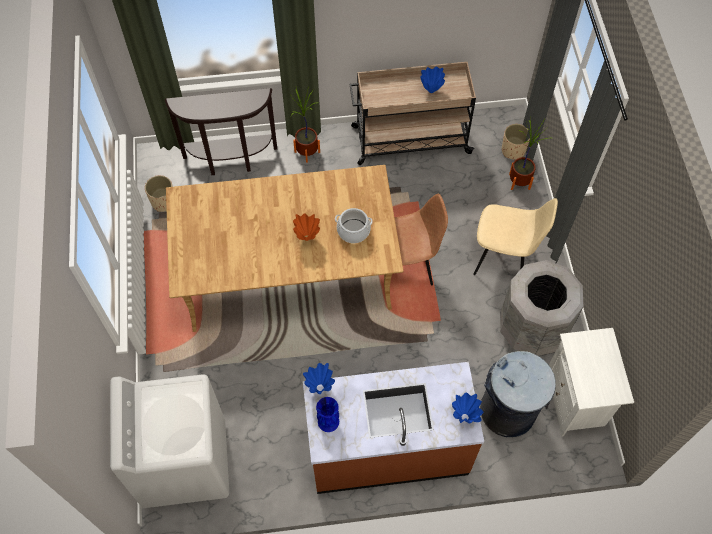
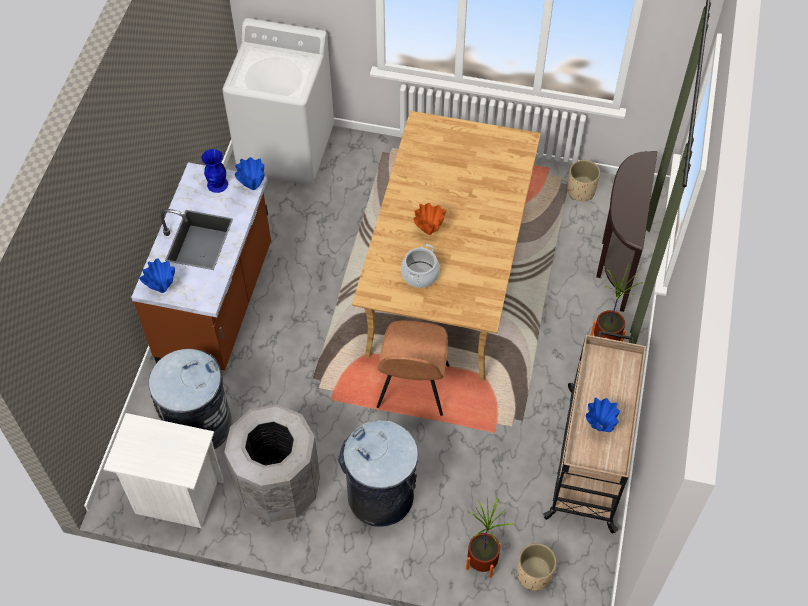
camera: 110 degrees right, 5 degrees down
(504, 258) = (380, 497): beige chair -> grey trash can

